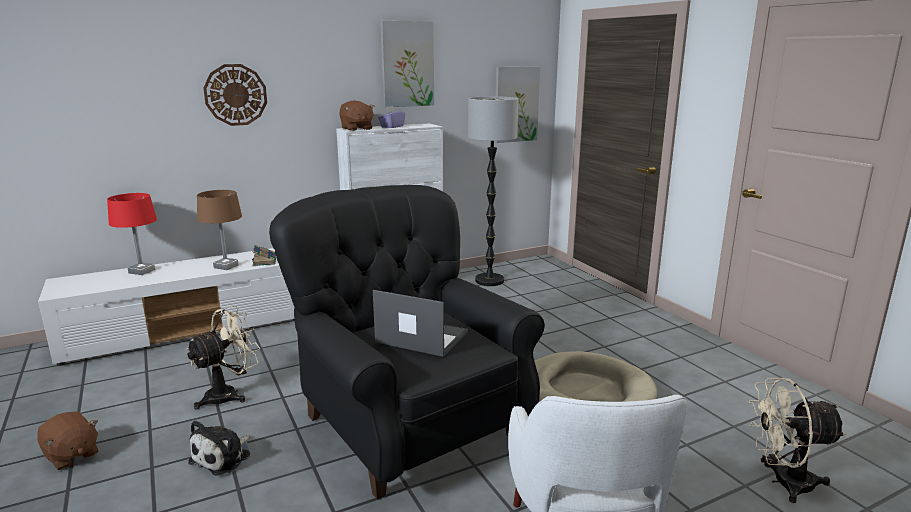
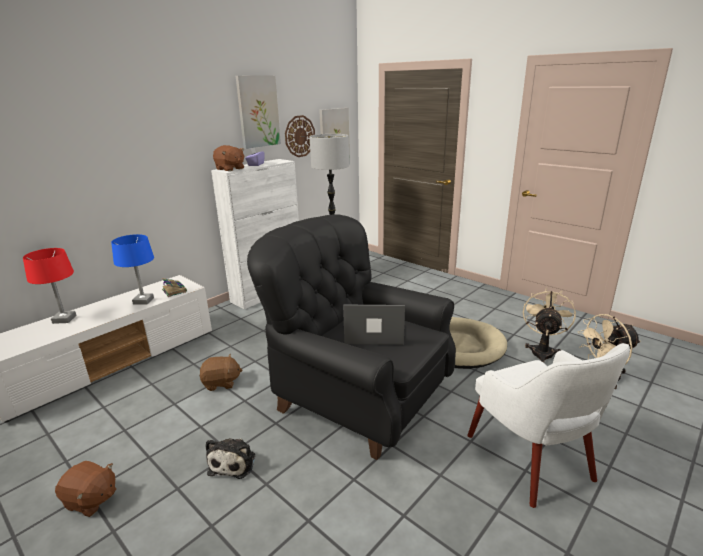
camera: 20 degrees left, 5 degrees up
(226, 266) = (143, 301): brown table lamp -> blue table lamp
(229, 394) = (197, 409): beige fan -> beige fan (542, 351)
(235, 95) = (124, 148): wall clock -> wall clock (299, 136)
(273, 373) = (221, 383): none -> brown plush toy

